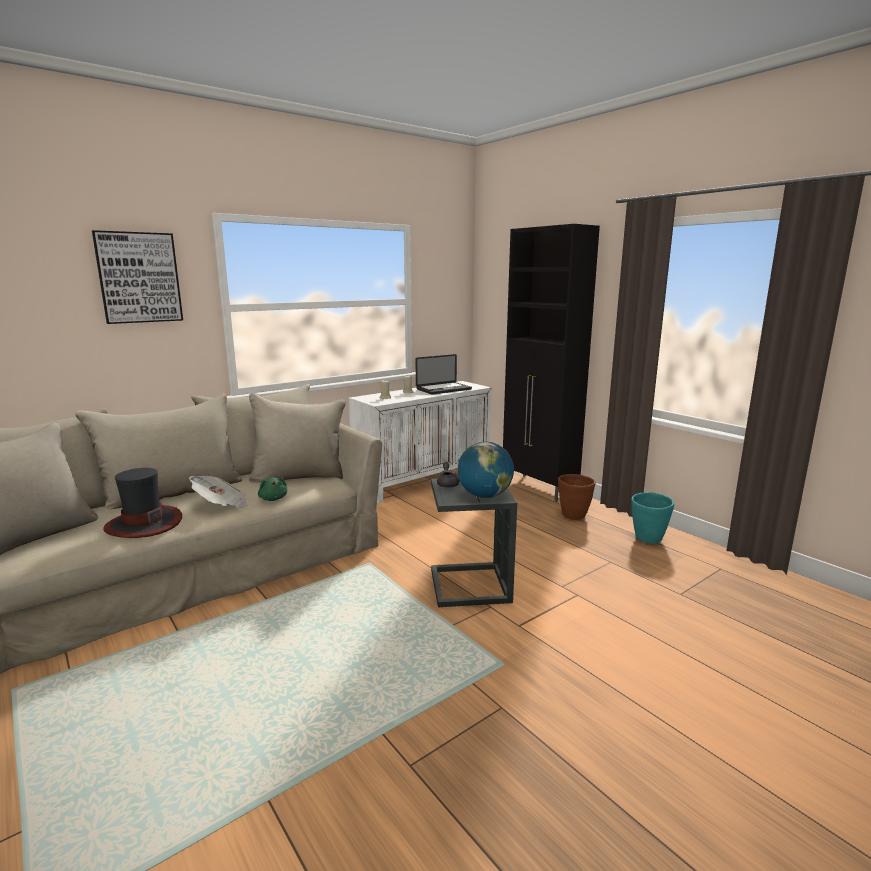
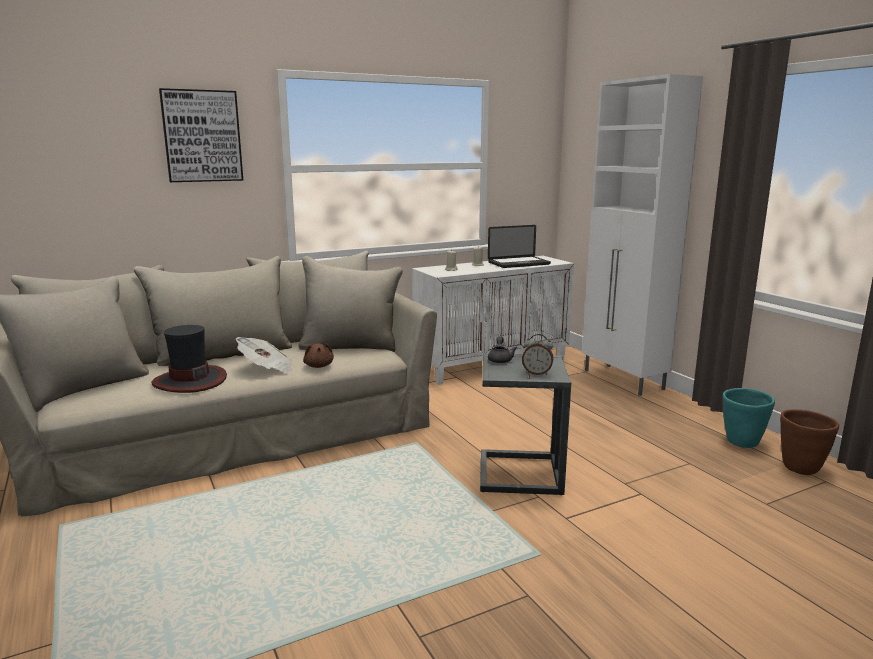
camera: 10 degrees right, 0 degrees up
(273, 498) = (319, 366): green plush toy -> brown plush toy
(484, 495) = (537, 373): globe -> alarm clock
(539, 488) = (623, 380): black cabinet -> white cabinet
(574, 516) = (657, 412): brown planter -> brown planter (800, 468)

